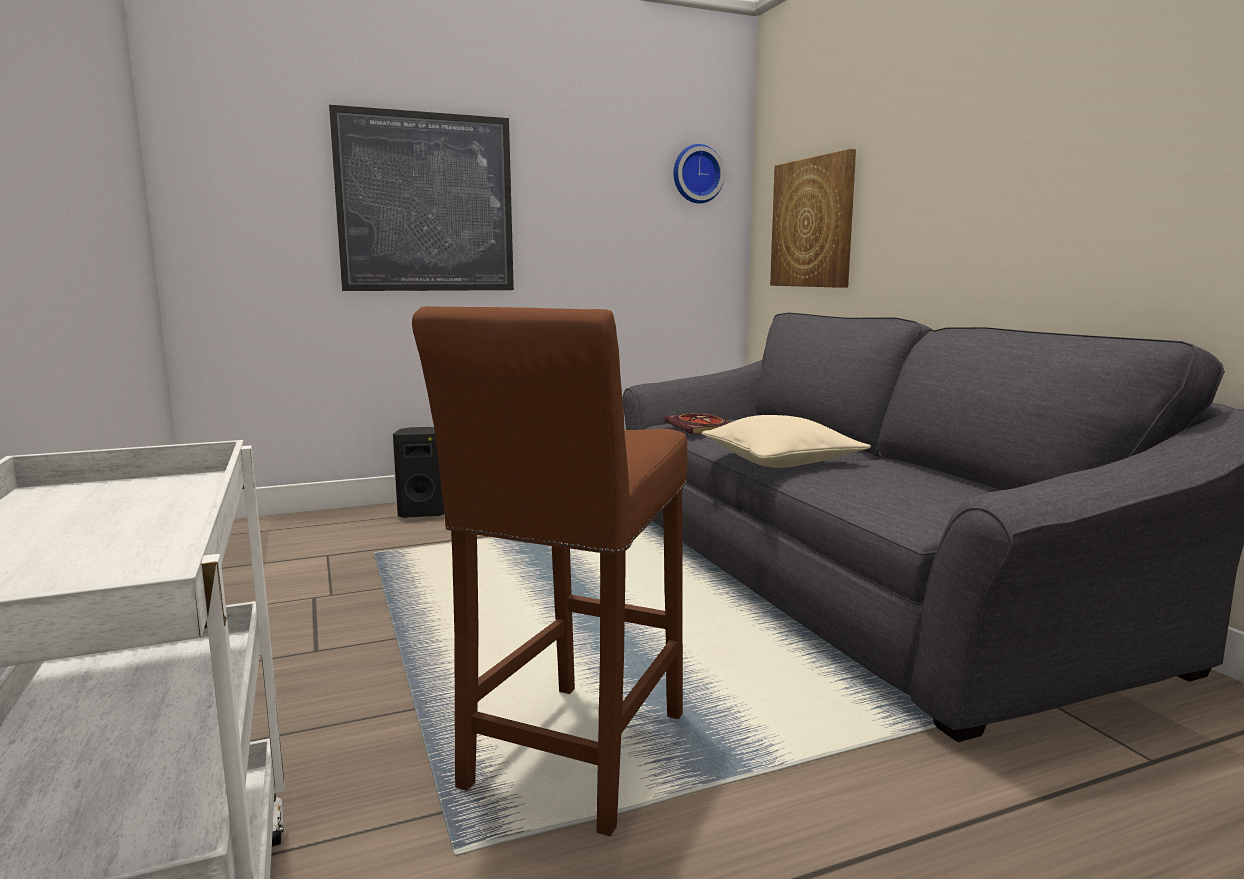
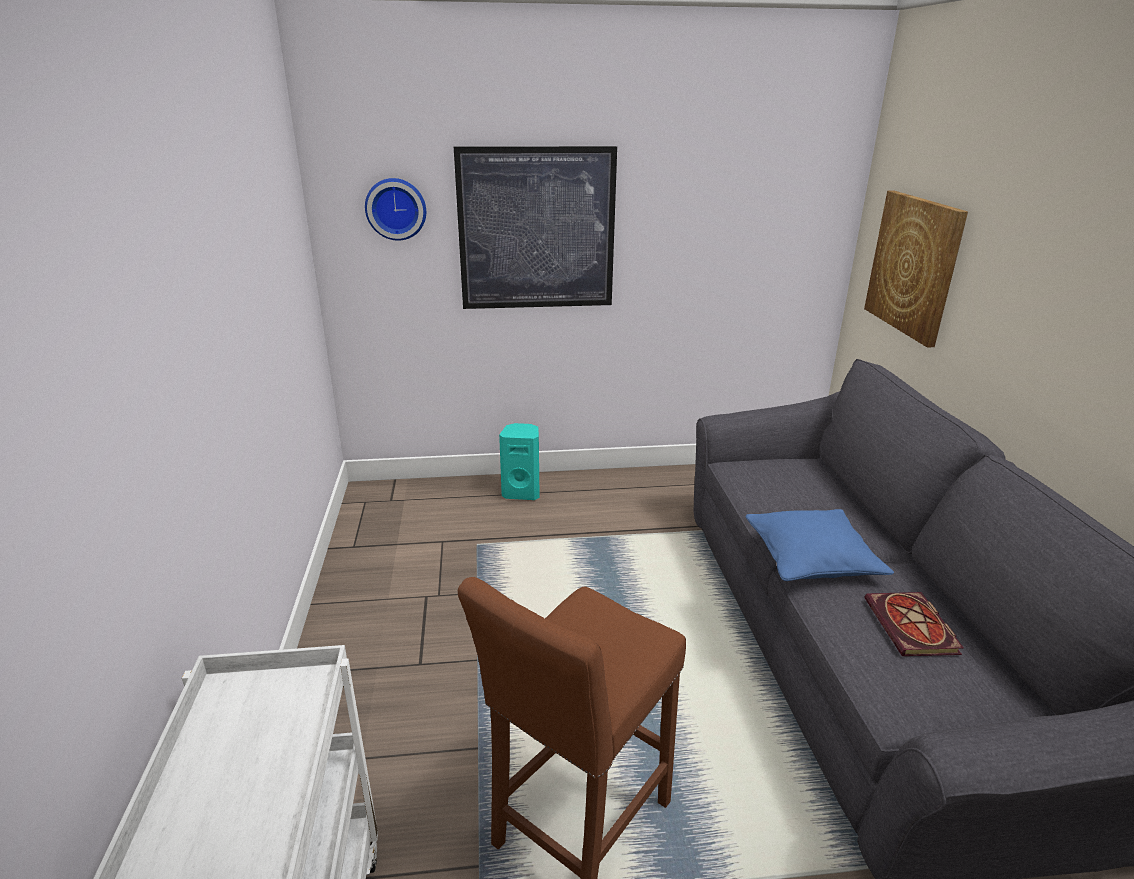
camera: 15 degrees right, 15 degrees up
(423, 513) = (522, 492): black speaker -> turquoise speaker
(696, 174) = (805, 188): wall clock -> wall clock (396, 208)
(701, 427) = (757, 481): book -> book (913, 628)
(781, 462) = (811, 559): beige pillow -> blue pillow

